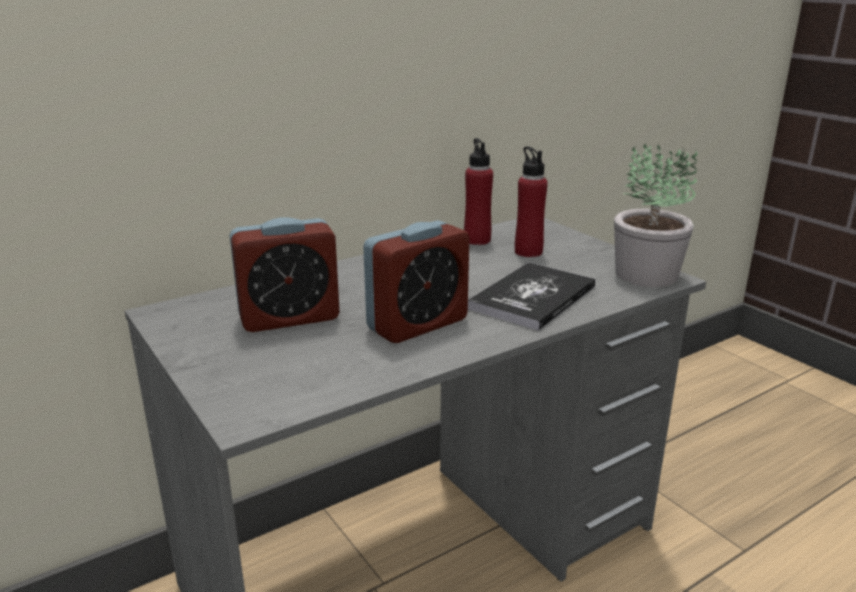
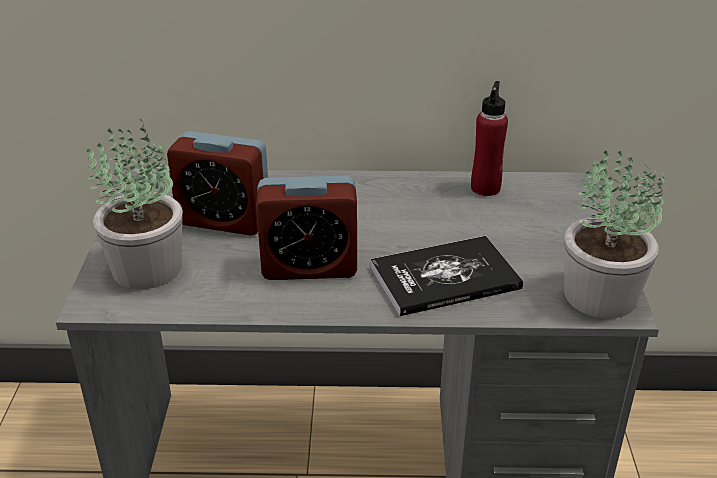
camera: 35 degrees right, 10 degrees up
(261, 373) = (146, 267): none -> potted plant
(528, 252) = (516, 221): red bottle -> none

